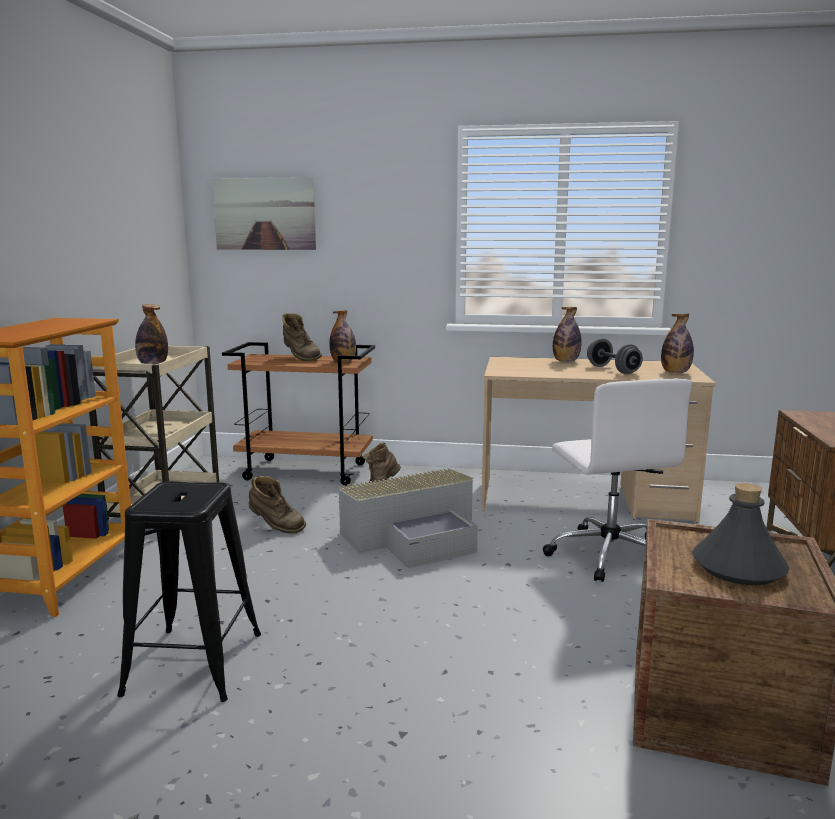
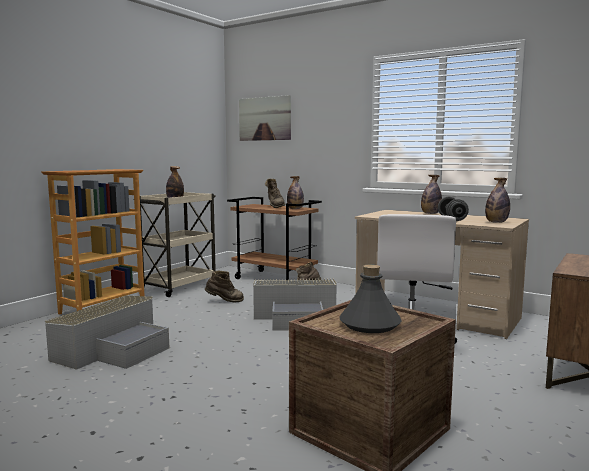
camera: 25 degrees right, 5 degrees down
(194, 664) = (114, 349): black stool -> grey storage box
(275, 527) = (224, 301): brown boot -> brown boot turned 60 degrees counterclockwise

